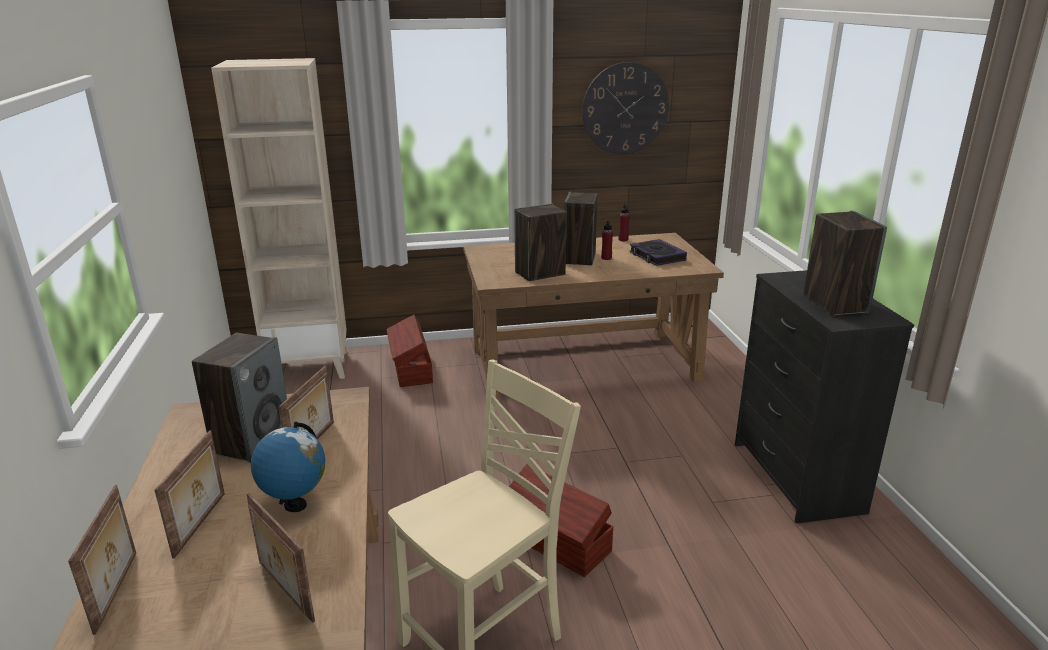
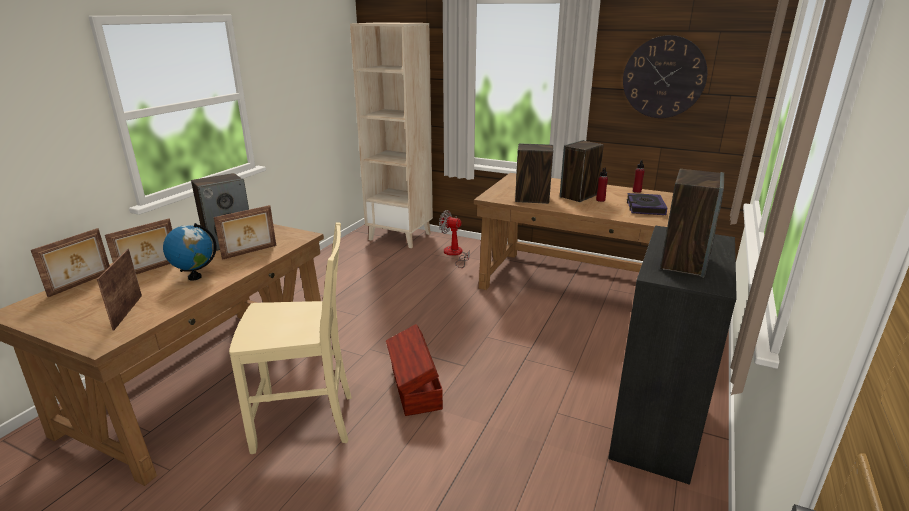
camera: 35 degrees right, 0 degrees up
(411, 369) = (455, 254): brown storage box -> fan

